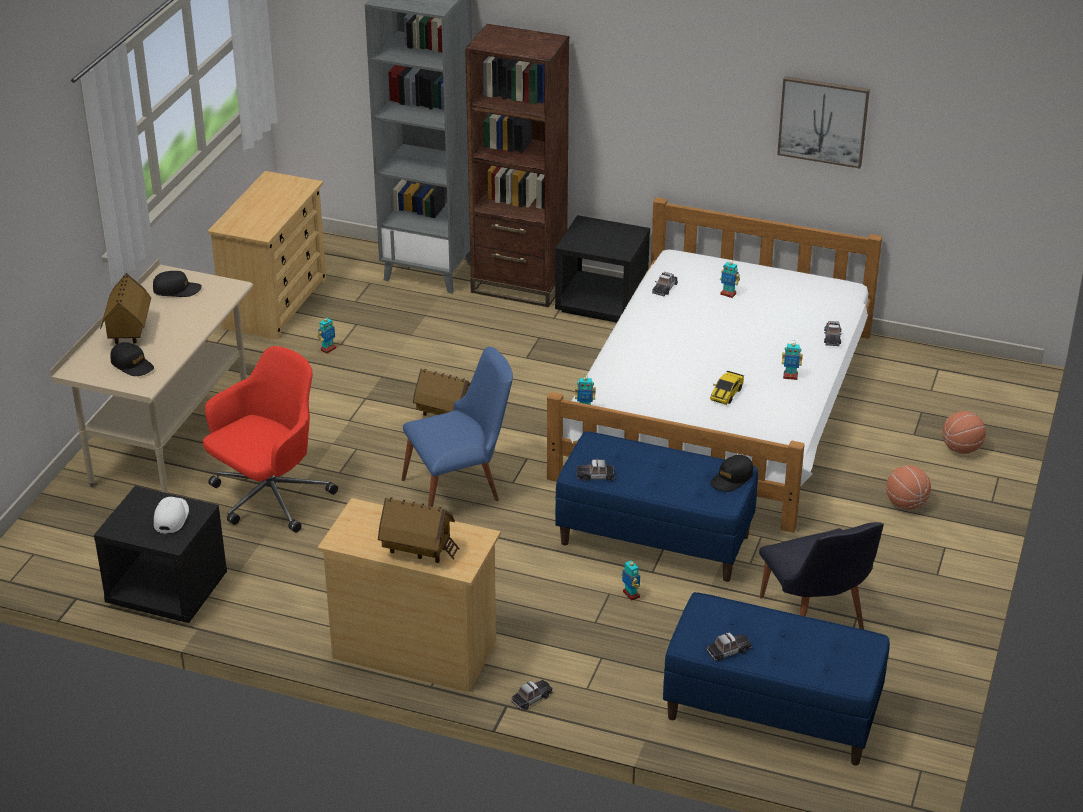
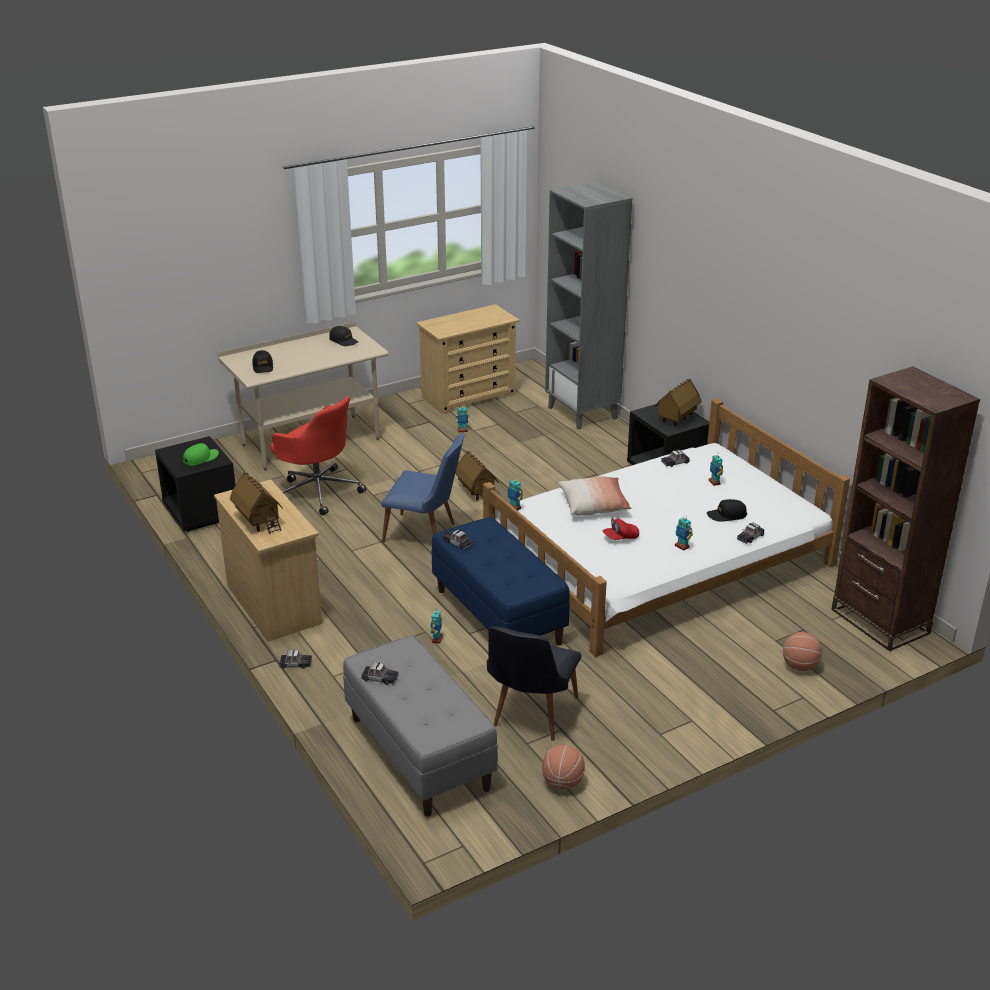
camera: 40 degrees right, 5 degrees down
(128, 332) = (287, 351): toy house -> toy house (676, 419)
(171, 518) = (201, 458): white cap -> green cap
(269, 498) = (318, 491): red office chair -> red office chair turned 45 degrees clockwise
(519, 285) = (627, 441): brown bookcase -> brown bookcase (879, 621)
(656, 371) = (594, 505): none -> pillow
(726, 394) = (620, 538): toy car -> red cap
(731, 479) = (539, 584): black cap -> black cap (726, 515)
(770, 714) = (418, 753): blue bench -> grey bench
(823, 121) = (821, 362): picture -> none
(906, 504) = (703, 680): basketball -> basketball (562, 783)

